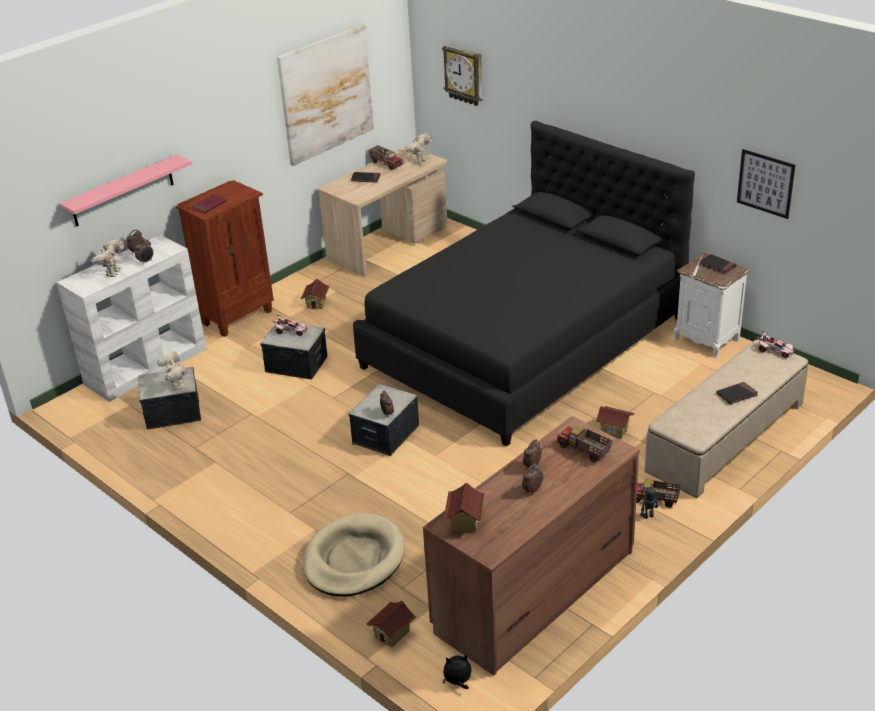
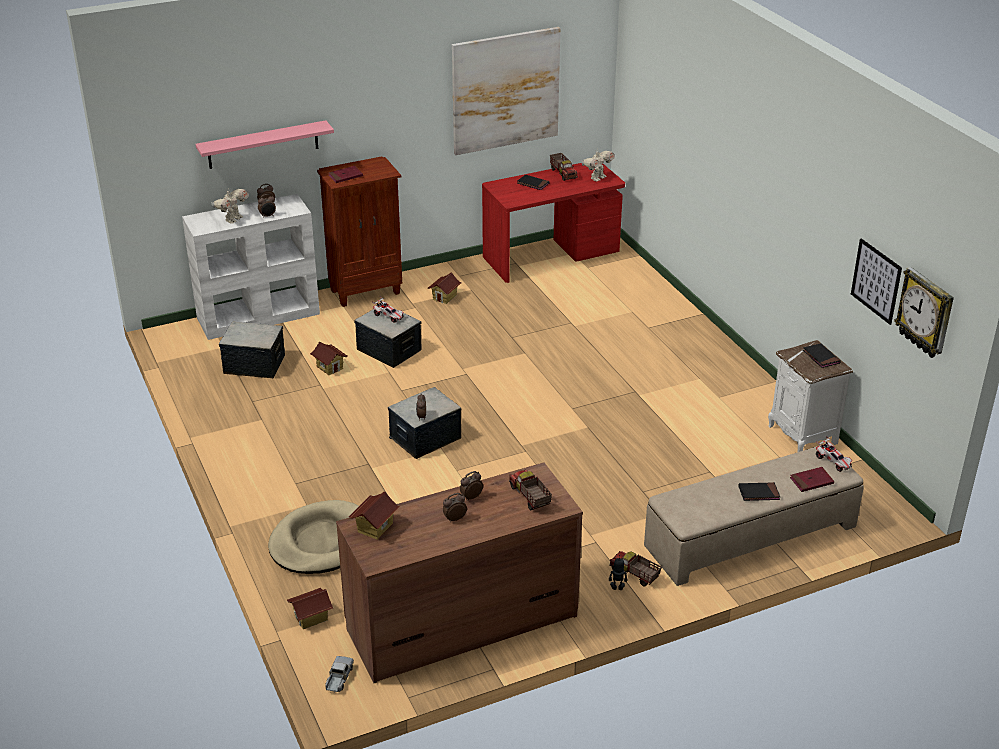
camera: 20 degrees right, 0 degrees up
(176, 386) = (257, 339): toy robot -> none
(389, 244) = (551, 256): beige desk -> red desk
(458, 682) = (339, 678): plush toy -> toy truck
(464, 75) = (653, 98): wall clock -> wall clock (925, 313)
(525, 342) = (616, 387): black bed -> none
(614, 430) = (643, 497): toy house -> toy house (330, 367)
(770, 372) = (811, 481): none -> red book

